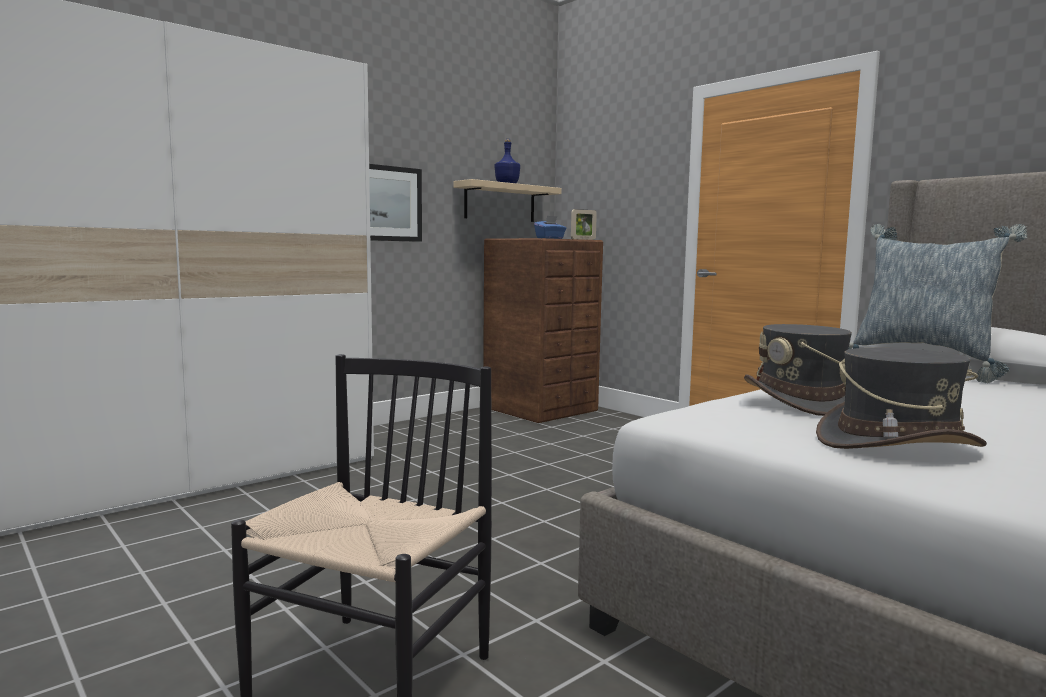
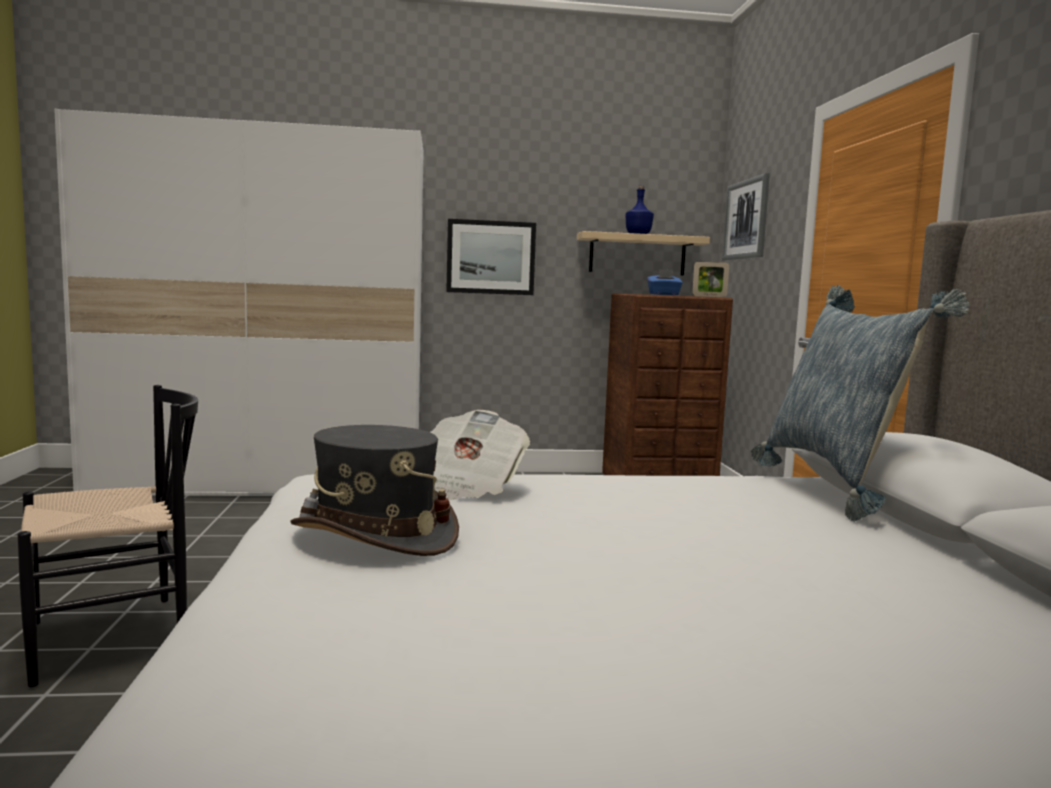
camera: 35 degrees right, 0 degrees up
(599, 174) = (746, 219): none -> picture
(801, 401) = (467, 486): grey hat -> newspaper

